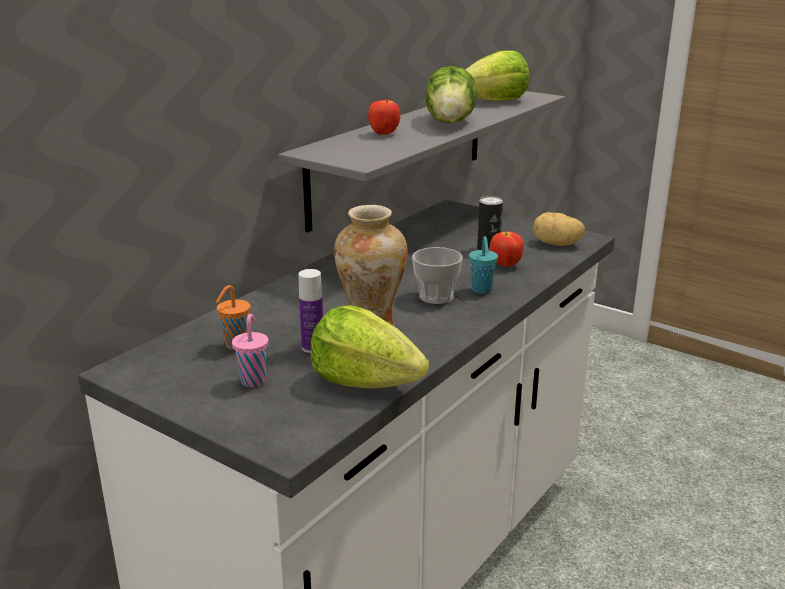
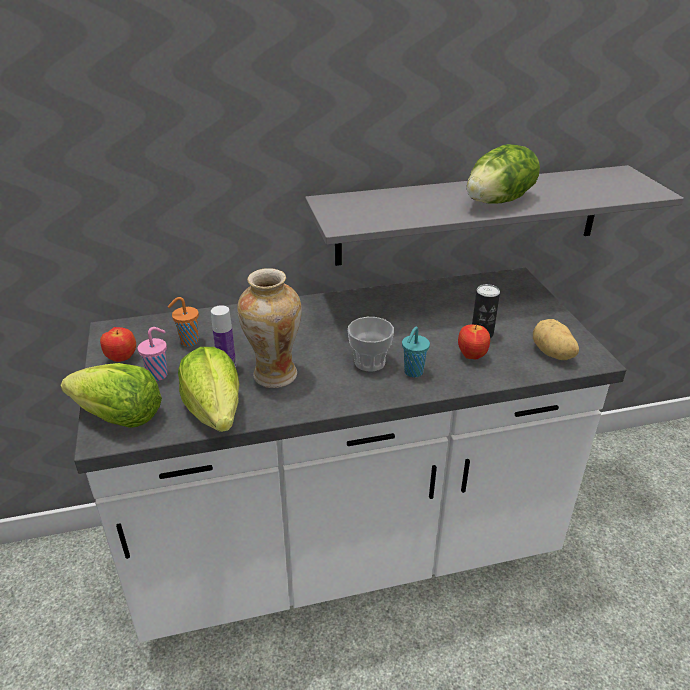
camera: 40 degrees right, 10 degrees up
(384, 134) = (416, 199): apple -> apple (122, 358)
(495, 101) = (591, 186): lettuce -> lettuce (118, 417)

